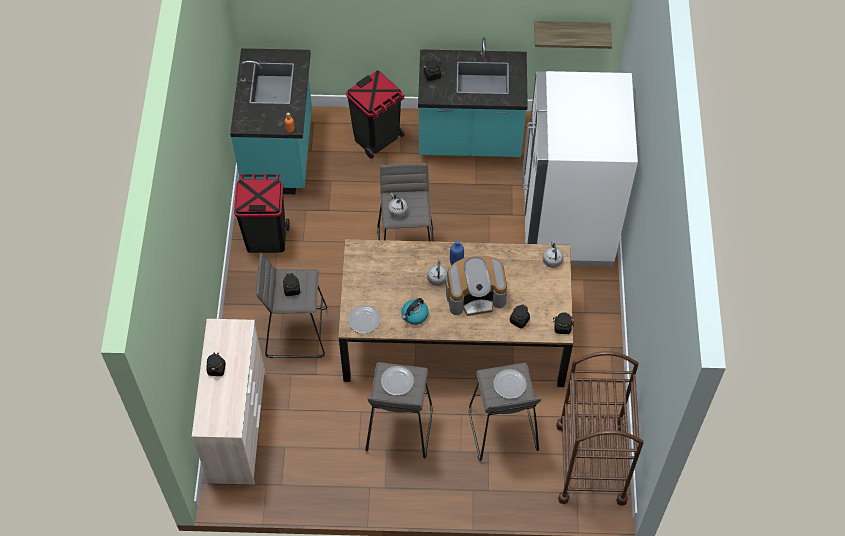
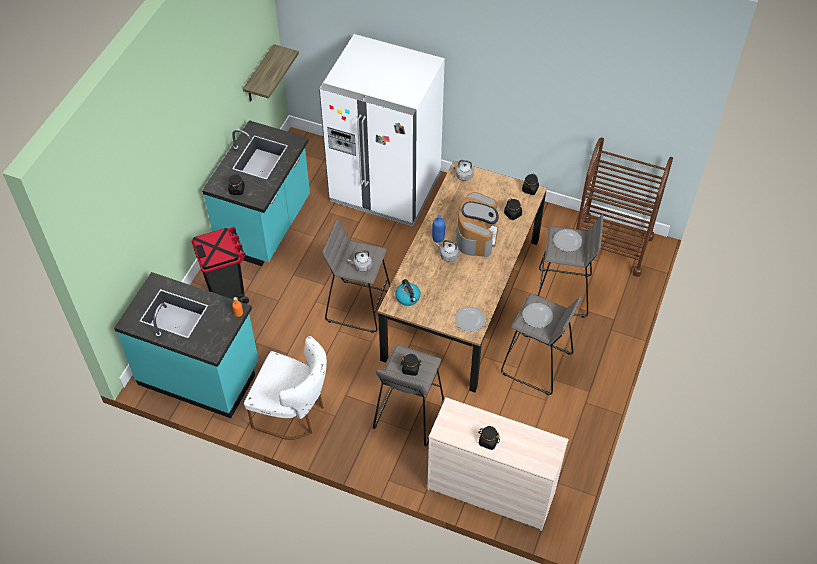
camera: 70 degrees left, 5 degrees down
(266, 238) = (293, 413): black trash can -> white chair
(414, 315) = (479, 282): kettle -> kettle (408, 298)

